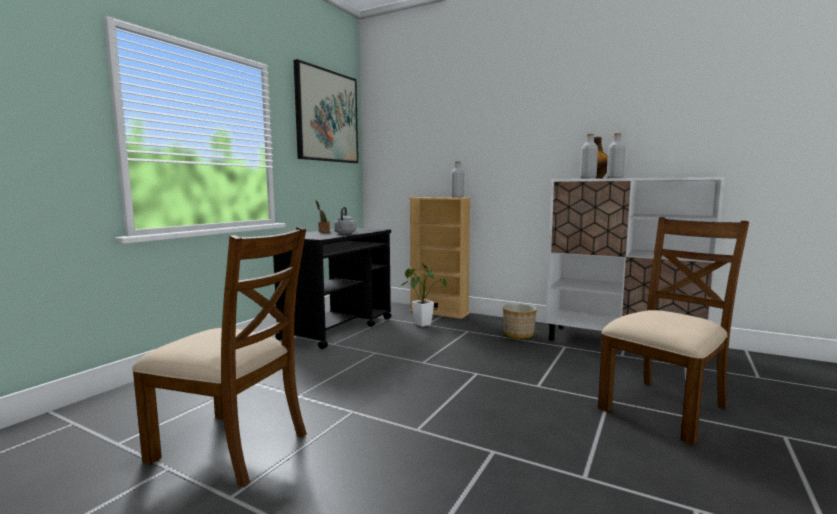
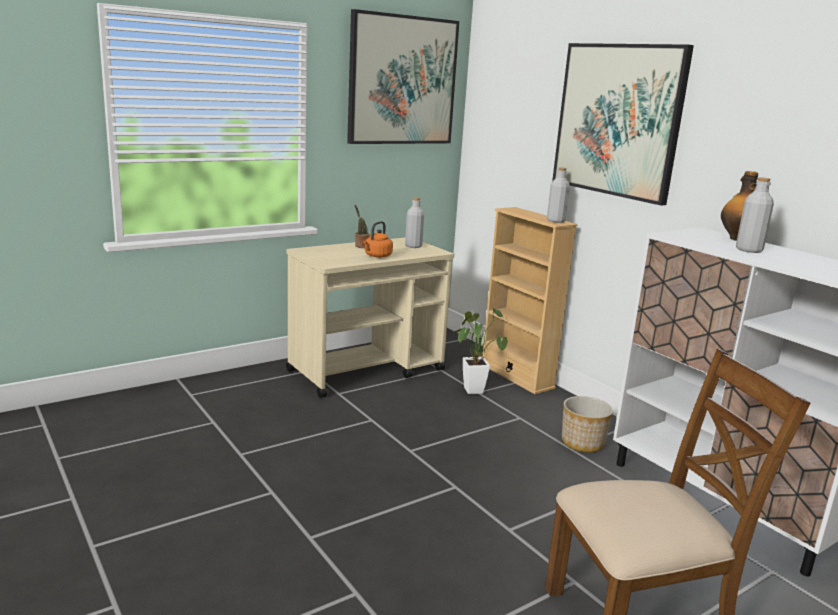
camera: 25 degrees right, 10 degrees up
(232, 446) = (135, 494): brown chair -> none
(338, 328) = (367, 370): black cart -> beige cart
(344, 233) = (377, 256): grey kettle -> orange kettle
(490, 127) = (618, 120): none -> picture
(588, 178) = (705, 242): grey bottle -> grey bottle (413, 246)

